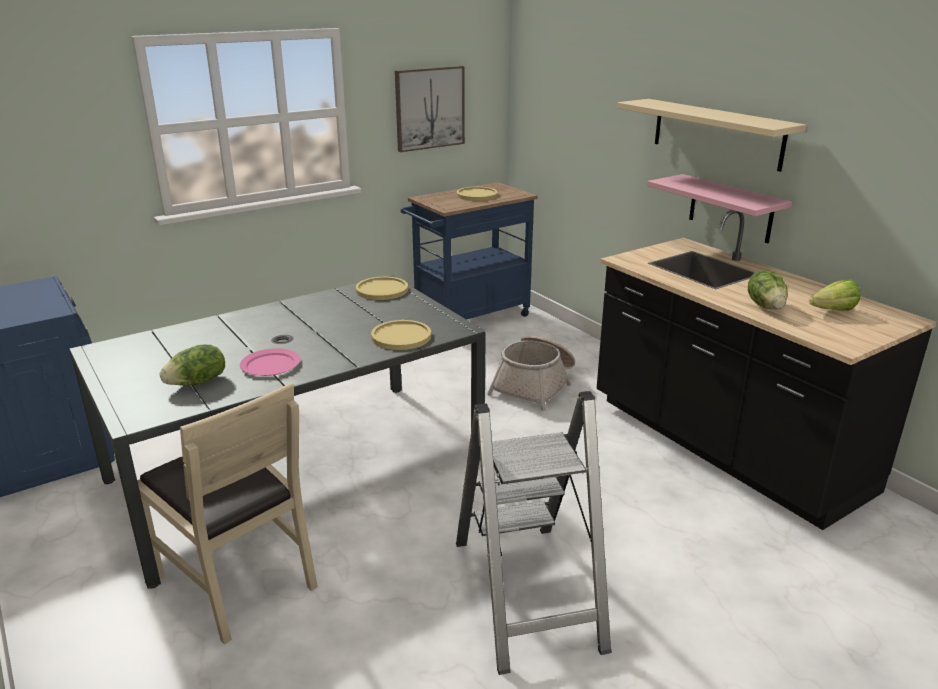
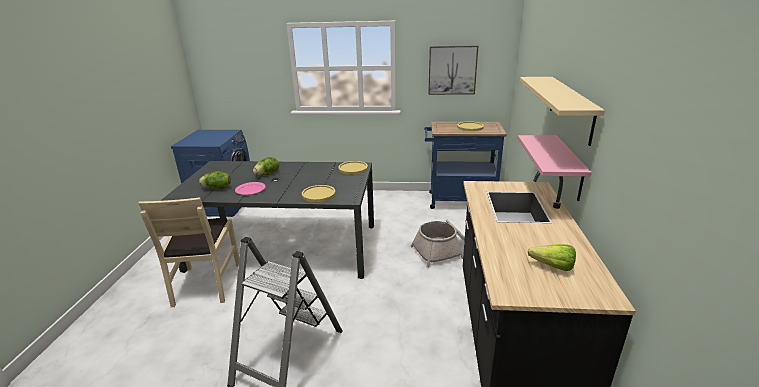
camera: 40 degrees right, 0 degrees up
(766, 306) = (508, 245): lettuce -> lettuce (267, 174)

